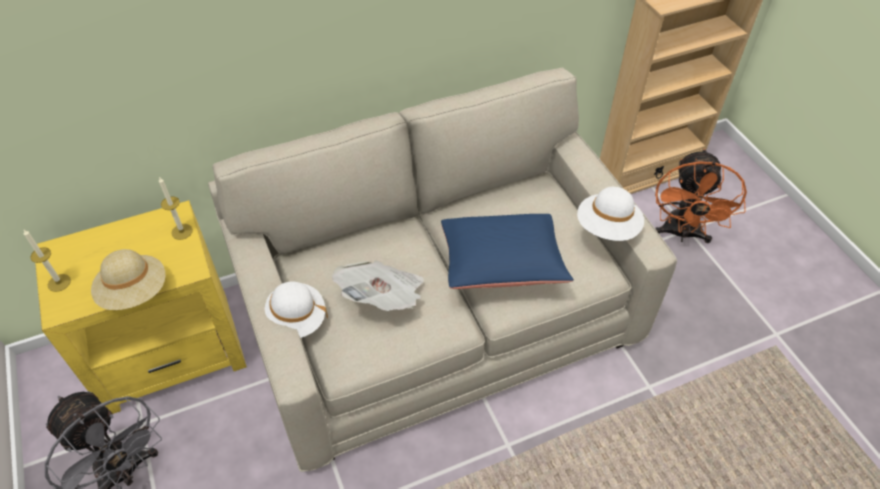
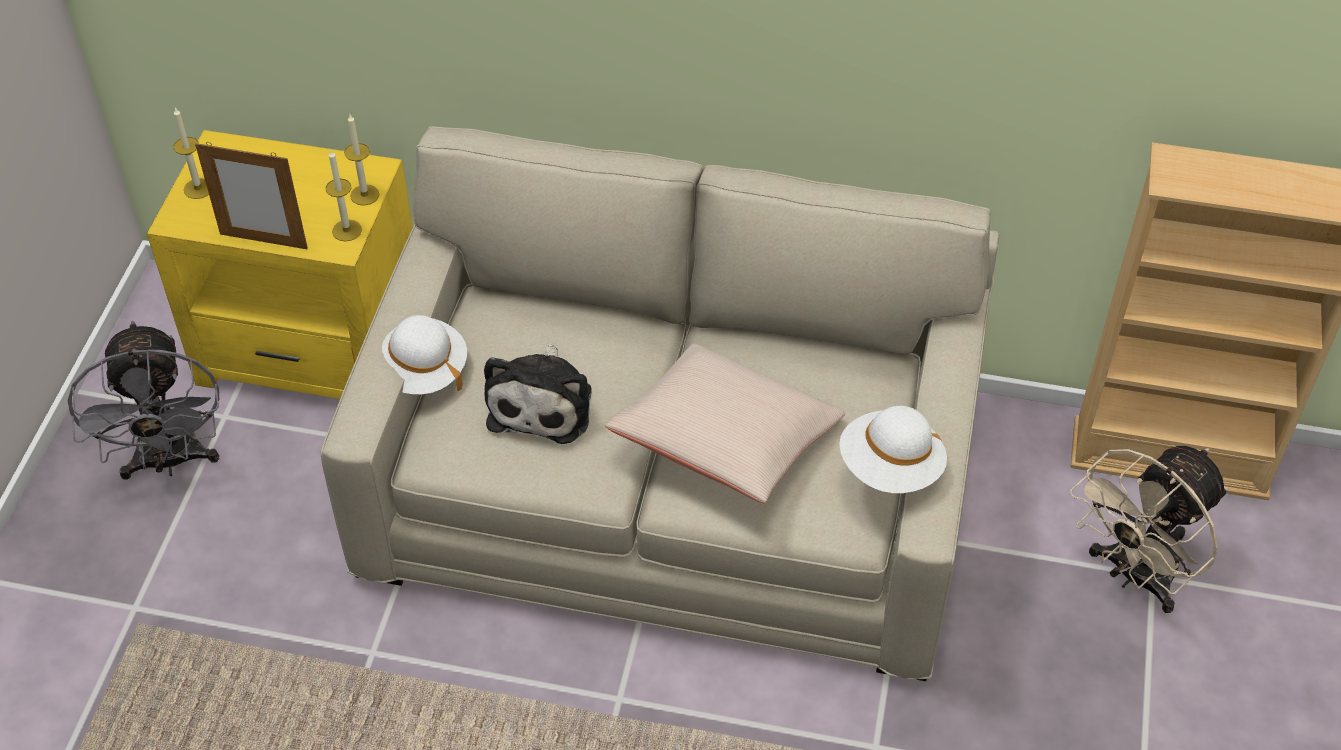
camera: 35 degrees right, 0 degrees up
(134, 292) = (263, 241): beige hat -> picture frame
(187, 258) = (347, 230): none -> candle
(383, 298) = (543, 403): newspaper -> plush toy
(502, 264) = (726, 442): blue pillow -> beige pillow
(681, 234) = (1134, 576): orange fan -> beige fan

